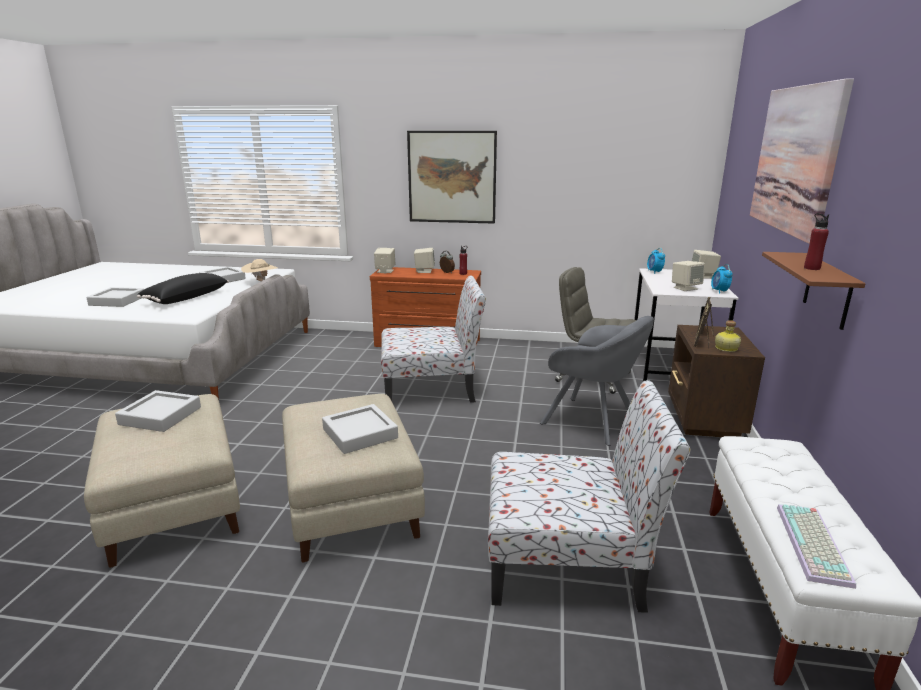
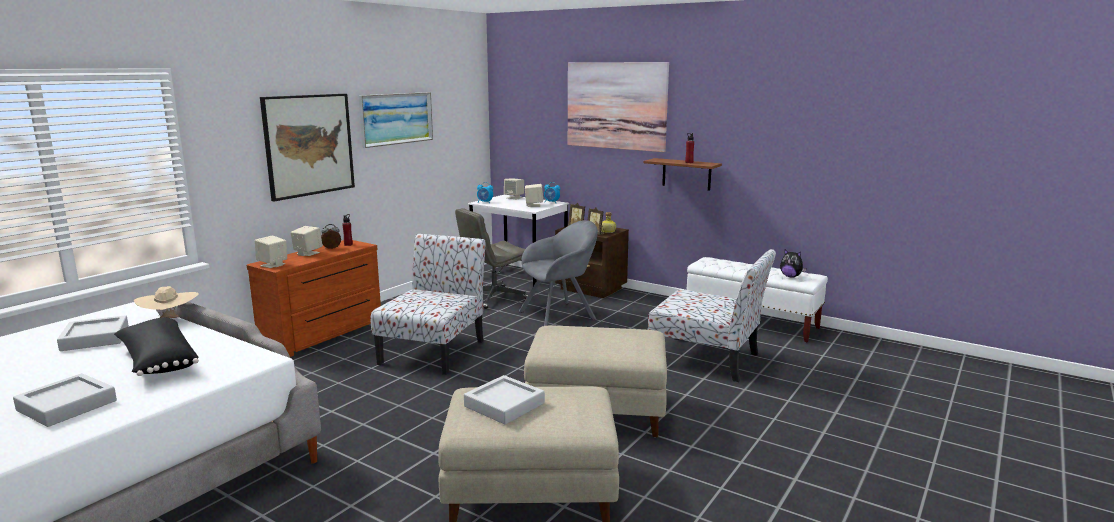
camera: 65 degrees left, 5 degrees down
(360, 433) = (616, 336): grey tray -> none
(561, 160) = (396, 118): none -> picture
(568, 563) = (707, 359): chair -> chair turned 90 degrees clockwise
(815, 545) = (791, 276): keyboard -> plush toy

